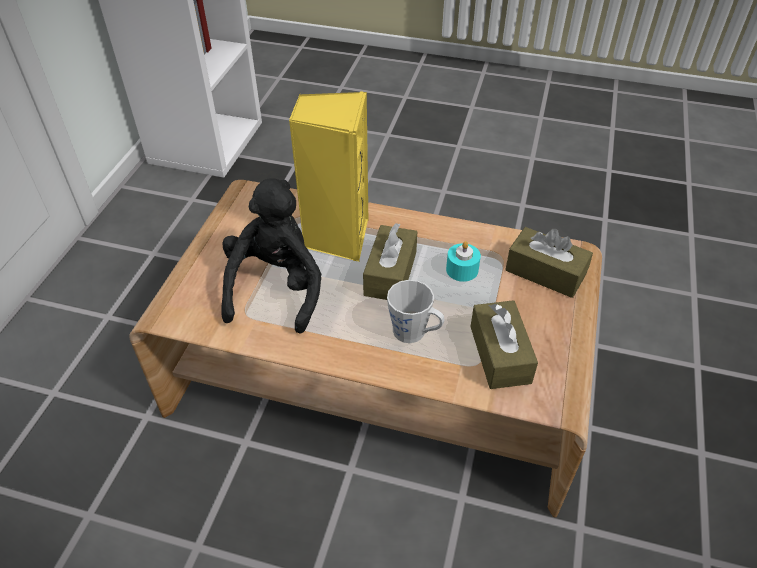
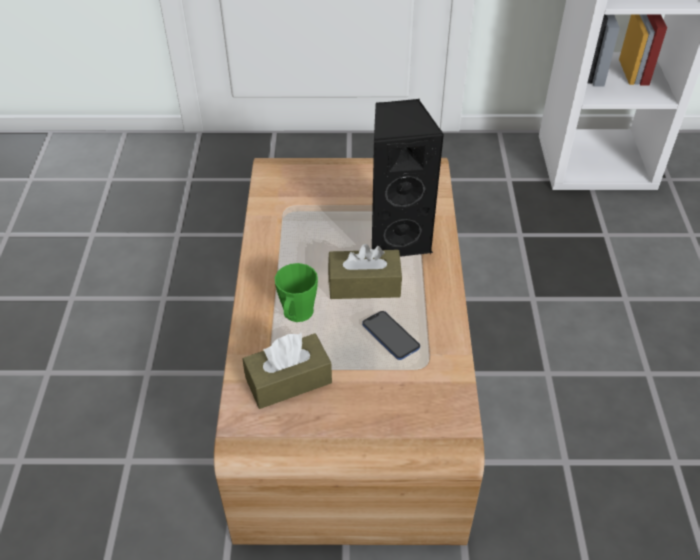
camera: 75 degrees right, 0 degrees up
(276, 288) = (319, 216): black plush toy -> none
(336, 237) = (397, 238): yellow speaker -> black speaker
(415, 333) = (296, 315): grey mug -> green mug
(462, 269) = (390, 336): turquoise candle -> phone
(545, 272) = (413, 406): brown tissue box -> none

